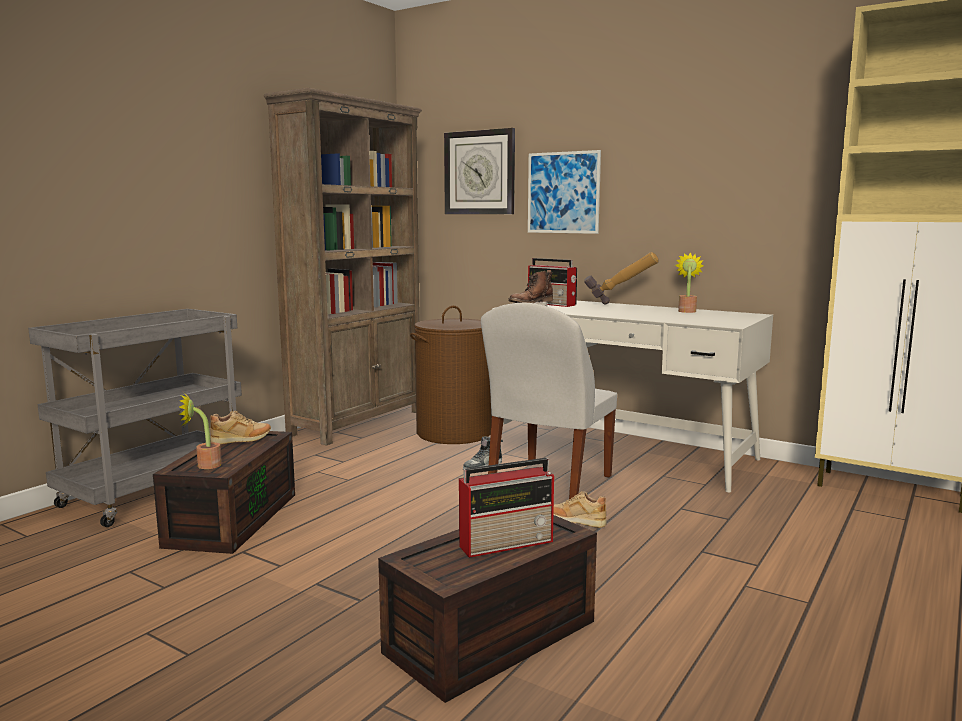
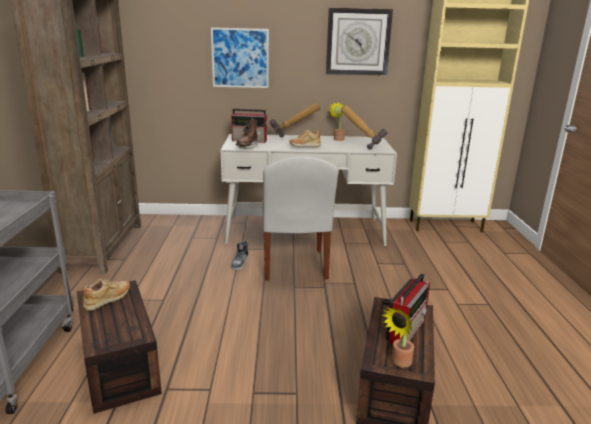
camera: 35 degrees left, 10 degrees up
(204, 465) = (115, 334): potted plant -> potted plant (399, 362)
(454, 433) = (187, 239): brown laundry basket -> none
(480, 172) = (167, 39): wall clock -> wall clock (358, 42)
(576, 522) = (341, 290): beige shoe -> beige shoe (304, 147)
(706, 318) = (362, 145): none -> hammer

